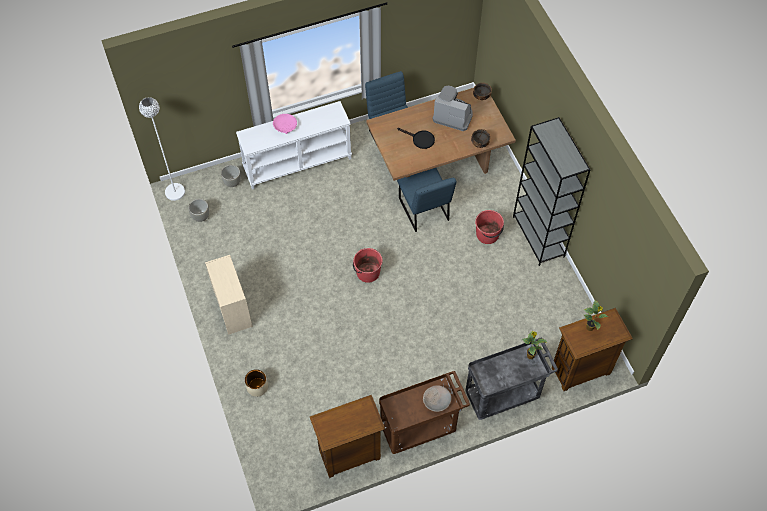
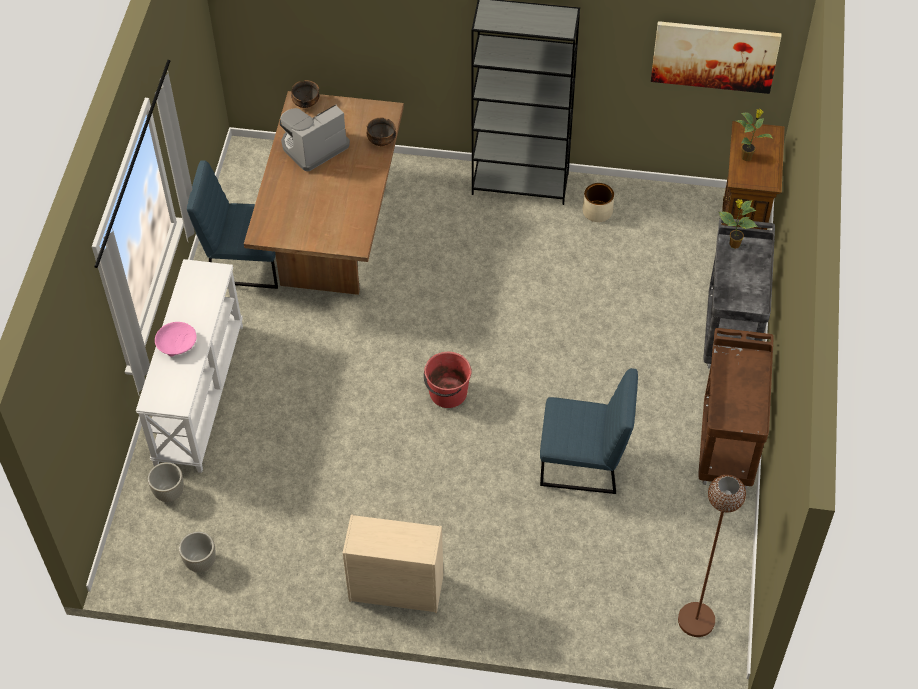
camera: 60 degrees left, 5 degrees down
(175, 192) = (127, 579): white floor lamp -> none
(257, 387) = (548, 611): beige planter -> beige planter (597, 211)
(292, 465) = (696, 620): none -> brown floor lamp
(349, 457) = (721, 545): brown cabinet -> none
(420, 139) = (325, 199): black frying pan -> none
(424, 210) = (392, 283): blue chair -> blue chair (583, 464)
(437, 401) = (744, 370): beige bowl -> none
(488, 234) = (480, 233): red bucket -> none
(630, 264) = (714, 56): none -> picture

